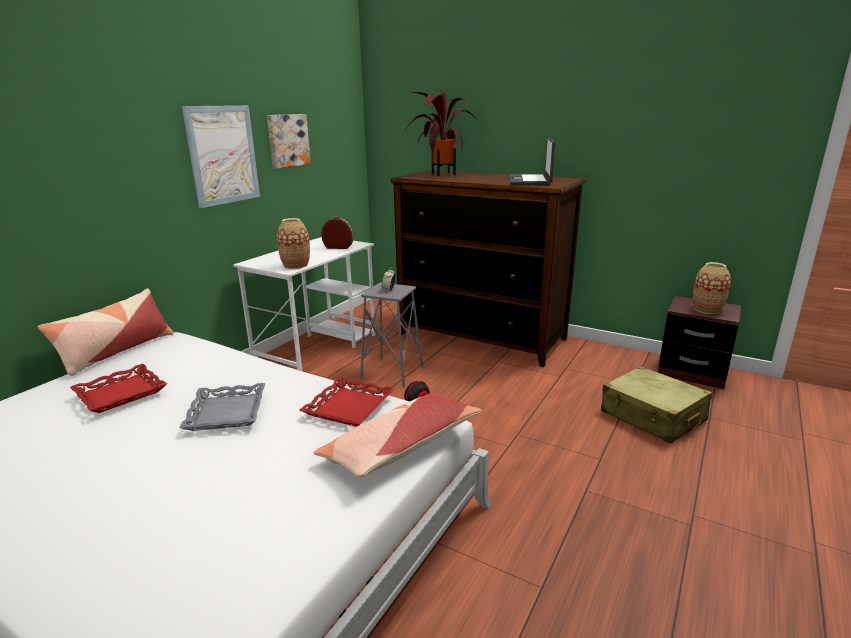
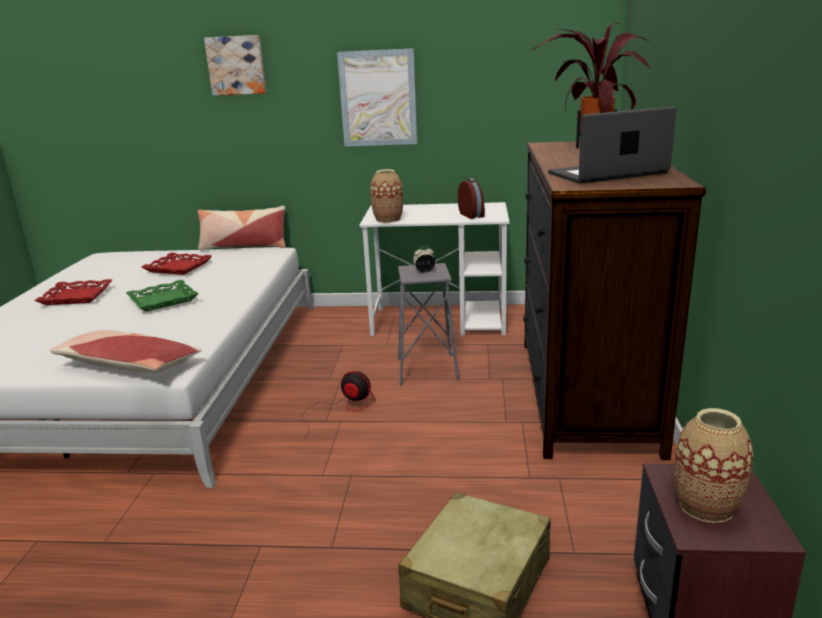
camera: 65 degrees right, 0 degrees up
(227, 412) = (163, 300): grey tray -> green tray
(287, 140) = (468, 86): picture -> picture (236, 65)
(348, 407) = (187, 332): red tray -> red tray (76, 296)

